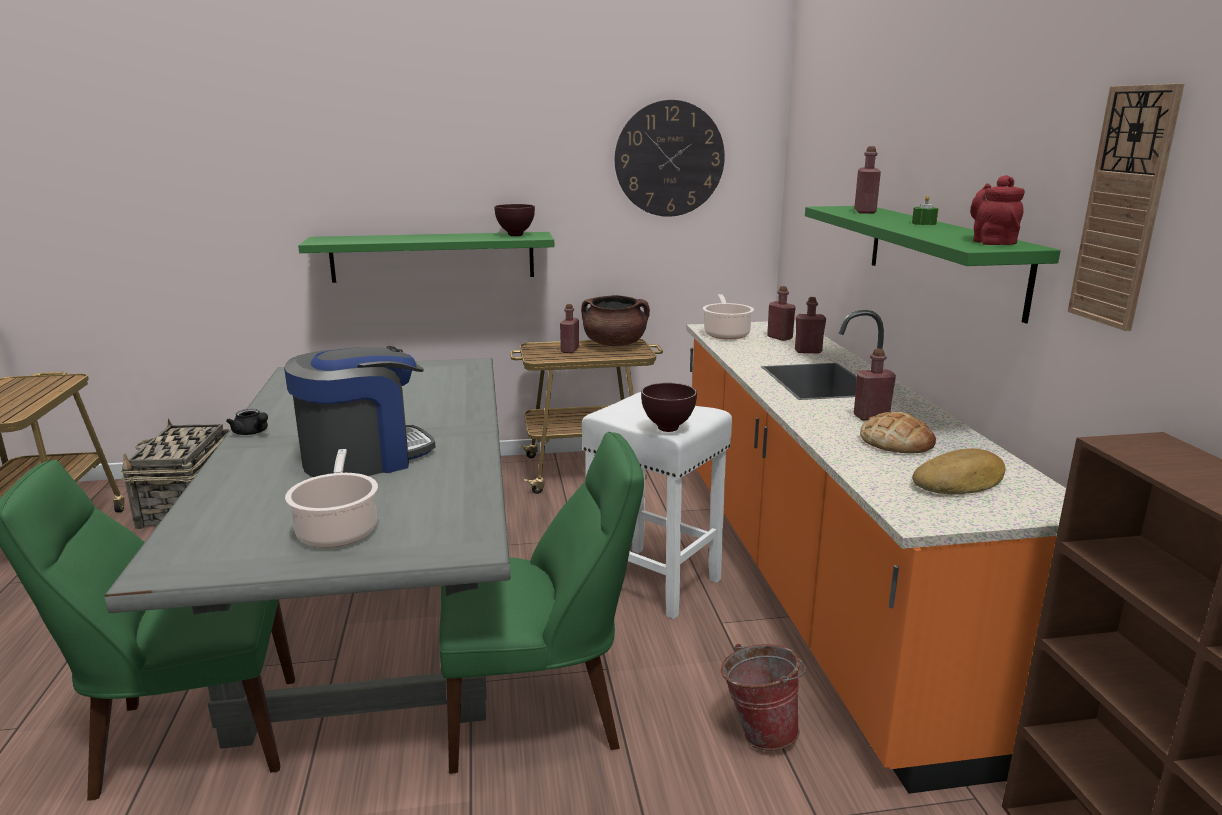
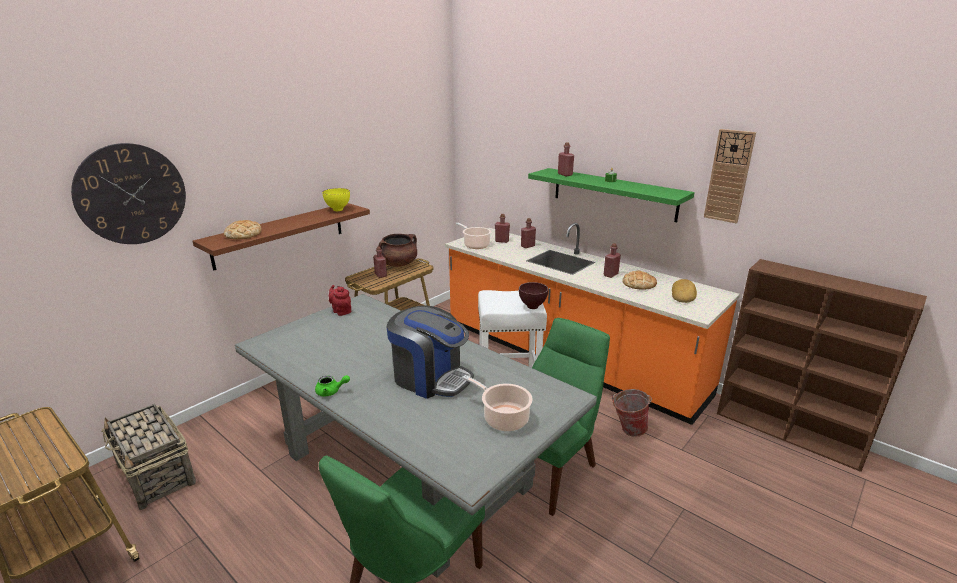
camera: 40 degrees left, 5 degrees up
(252, 433) = (331, 392): black teapot -> green teapot
(361, 239) = (243, 234): none -> bread
(364, 458) = (430, 378): coffee machine -> coffee machine turned 105 degrees clockwise
(433, 257) = (280, 235): green shelf -> brown shelf
(514, 235) = (337, 210): brown bowl -> yellow bowl
(669, 159) = (404, 146): wall clock -> wall clock (131, 194)
(991, 242) = (666, 191): red teapot -> red teapot (341, 311)

